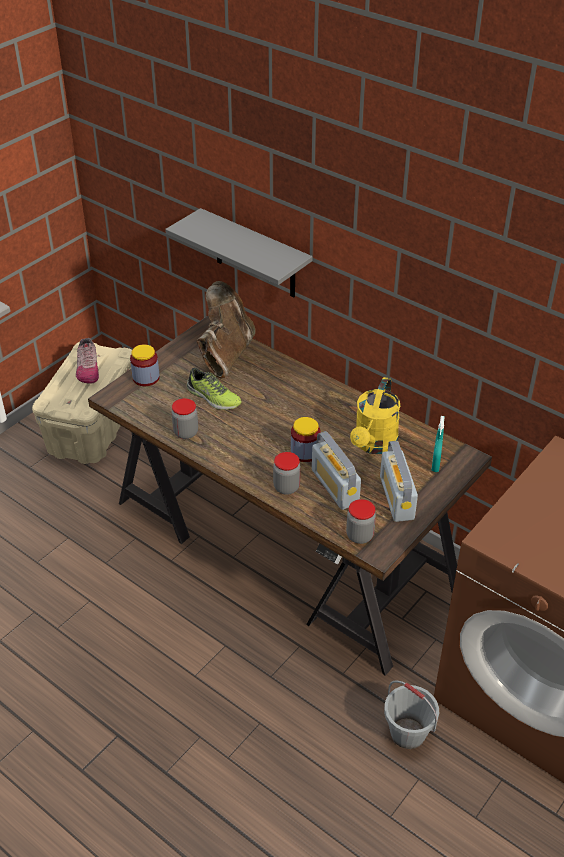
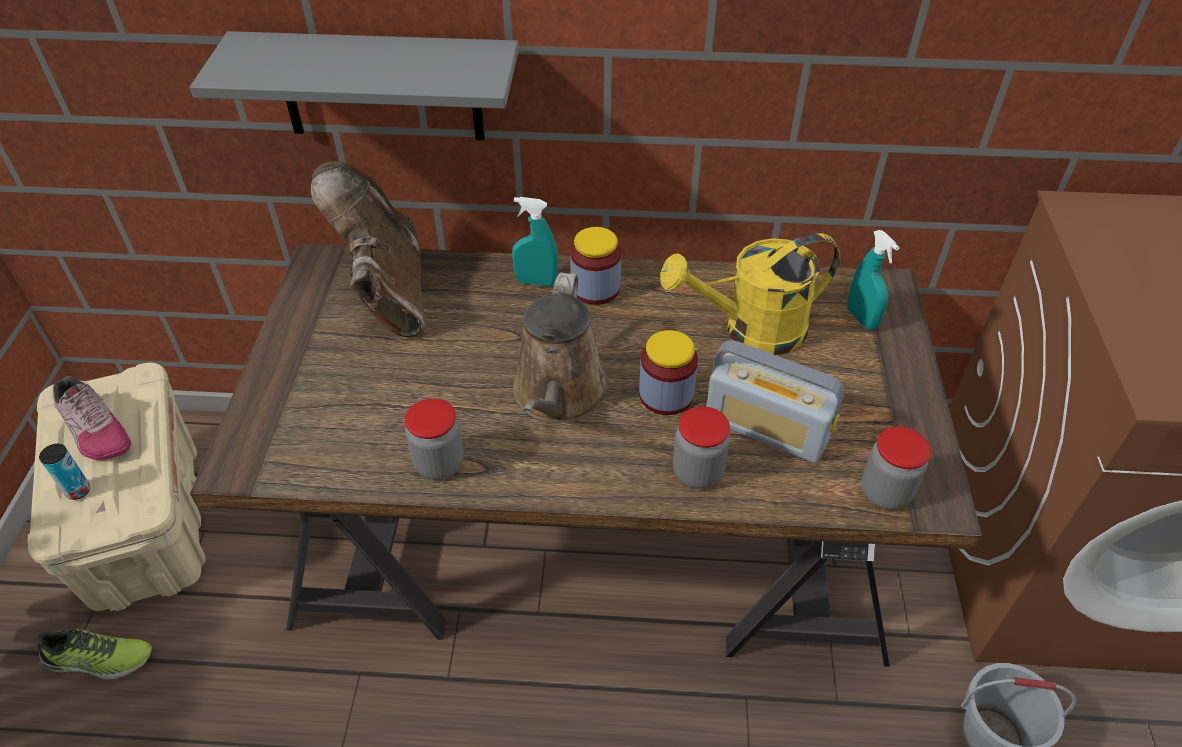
camera: 35 degrees left, 5 degrees up
(65, 391) = (78, 490): none -> can
(146, 378) = (277, 398): jar -> jar (595, 288)
(213, 398) = (431, 376): shoe -> shoe (99, 660)
(258, 430) = (559, 396): none -> brown watering can
(296, 378) = (536, 282): none -> turquoise spray bottle
(373, 445) = (750, 331): yellow watering can -> yellow watering can turned 90 degrees clockwise
(396, 498) = (867, 398): radio -> none

